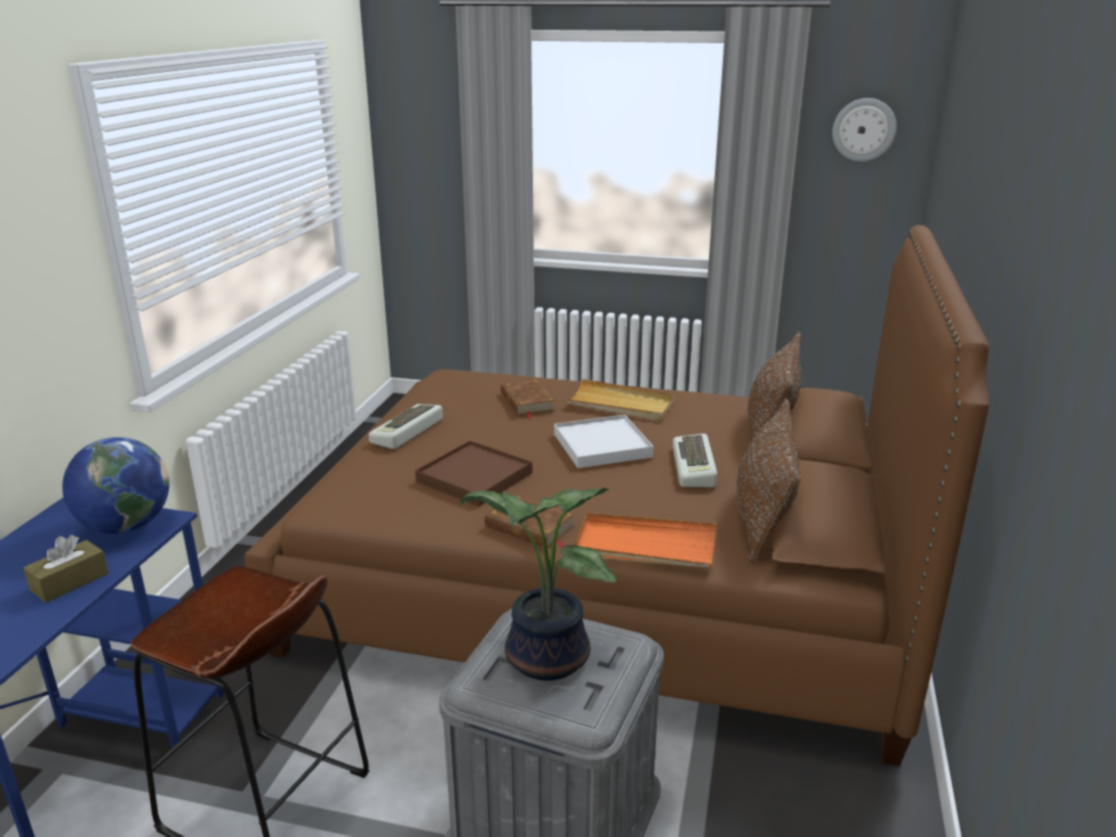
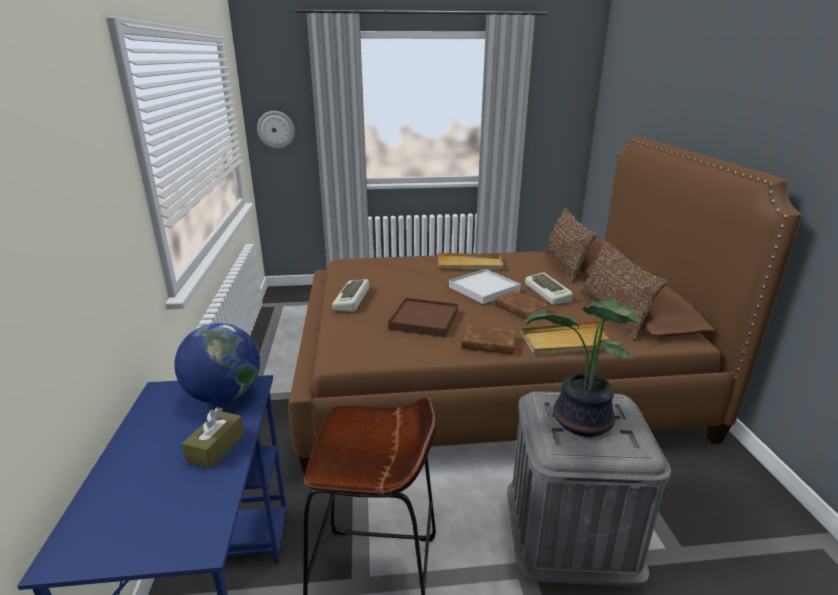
camera: 20 degrees left, 0 degrees up
(527, 402) = (414, 270): brown book -> brown book (520, 309)
(645, 546) = (567, 342): orange tray -> beige tray
(864, 129) = (561, 90): wall clock -> wall clock (276, 129)

